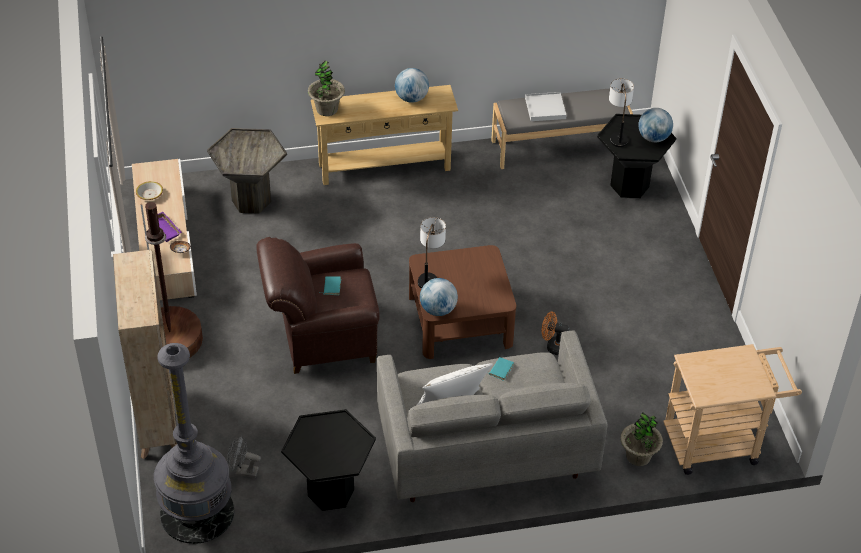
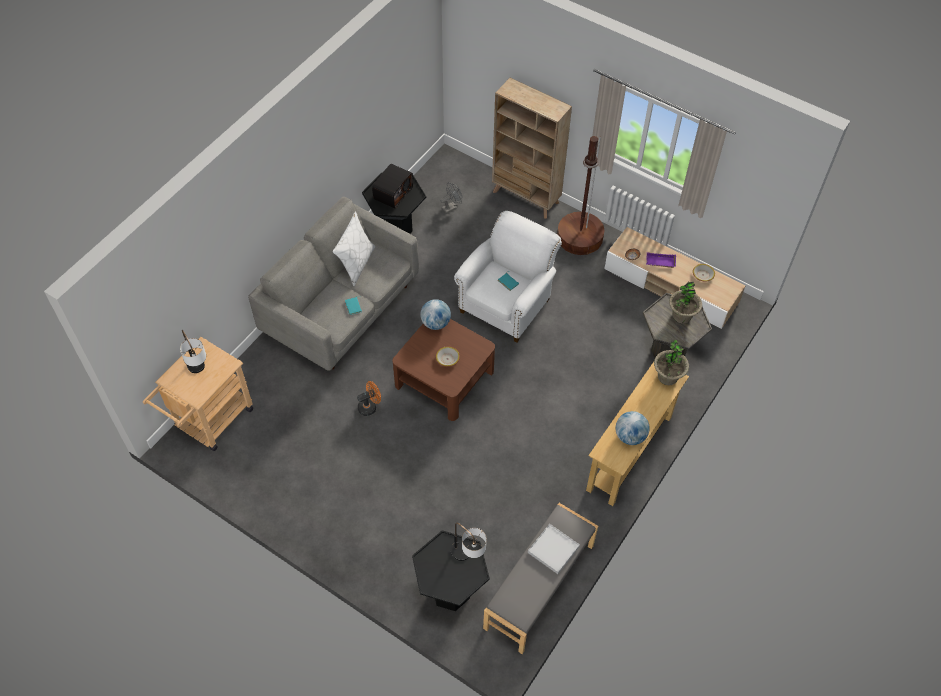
camera: 135 degrees right, 10 degrees up
(197, 512) = (447, 175): grey floor lamp -> none
(321, 337) = (507, 303): brown armchair -> white armchair
(327, 447) = (393, 193): none -> radio
(430, 274) = (468, 342): table lamp -> table lamp (199, 372)
(464, 275) = (447, 359): none -> bowl
(638, 456) = (252, 375): potted plant -> potted plant (681, 315)
(653, 138) = (437, 578): globe -> none

